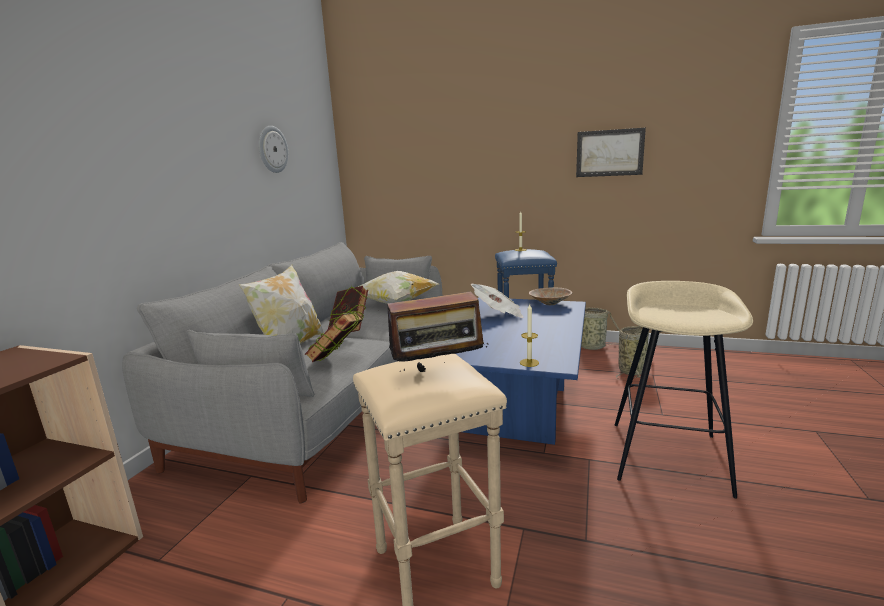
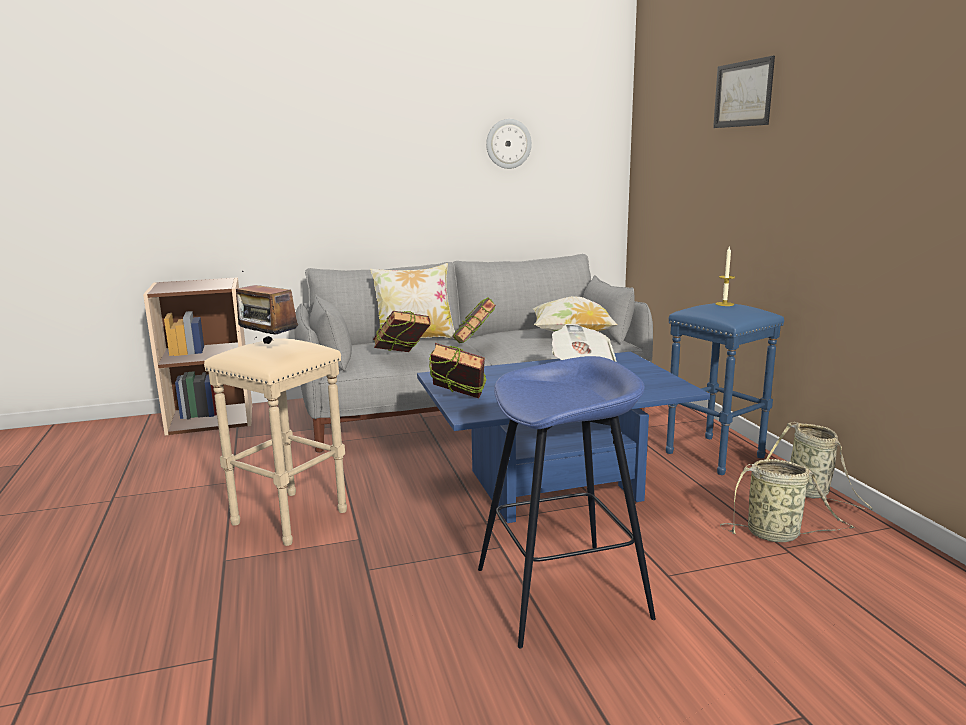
camera: 55 degrees right, 0 degrees up
(529, 362) = (458, 404): candle -> book
(549, 303) = (663, 380): beige bowl -> none
(609, 153) = (887, 166): picture -> picture (743, 94)
(668, 456) = (562, 593): beige stool -> blue stool

